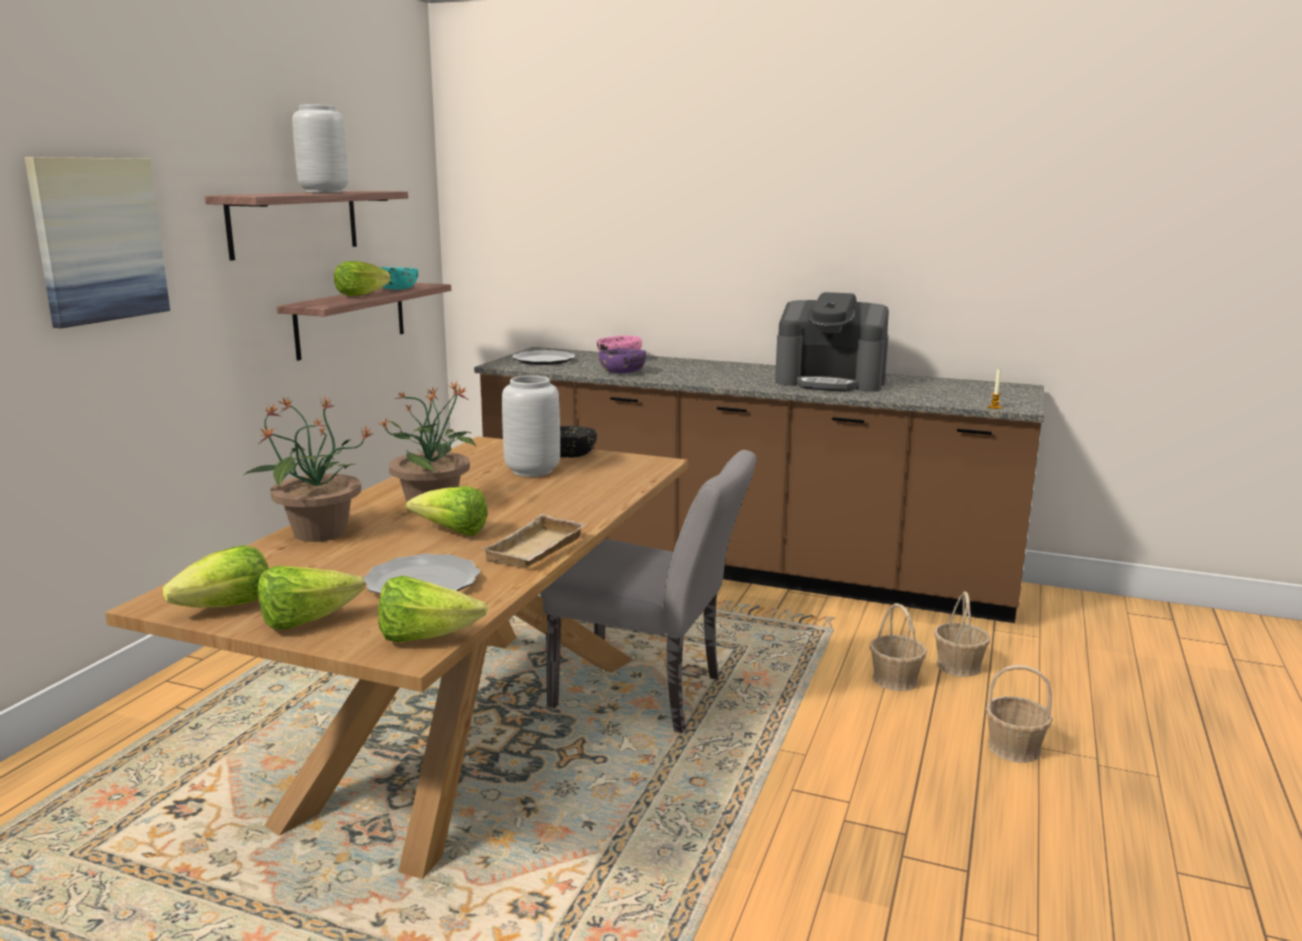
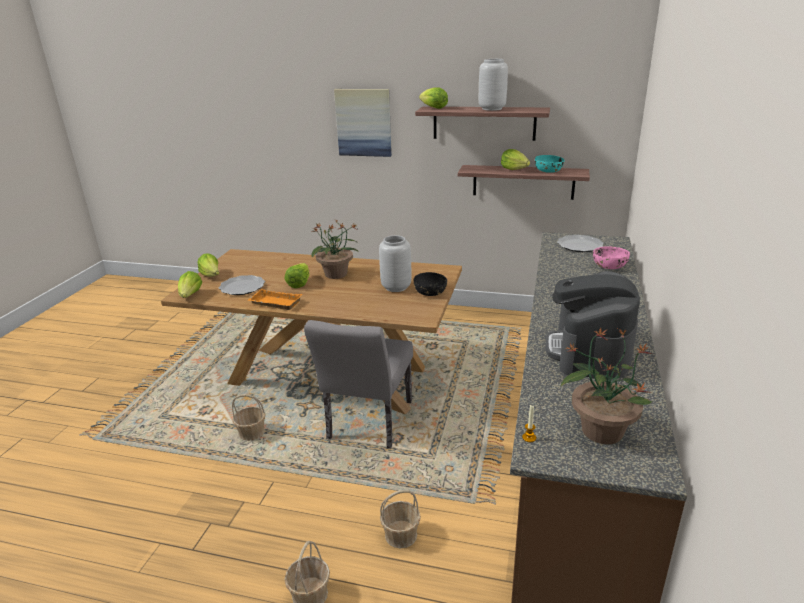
camera: 85 degrees right, 10 degrees up
(227, 607) = (228, 263): lettuce -> lettuce (434, 108)
(318, 533) = (300, 261): potted plant -> potted plant (601, 430)
(537, 550) = (274, 303): beige tray -> orange tray
(622, 372) = (560, 271): purple bowl -> none
(959, 665) = (430, 578): basket -> basket (252, 433)

